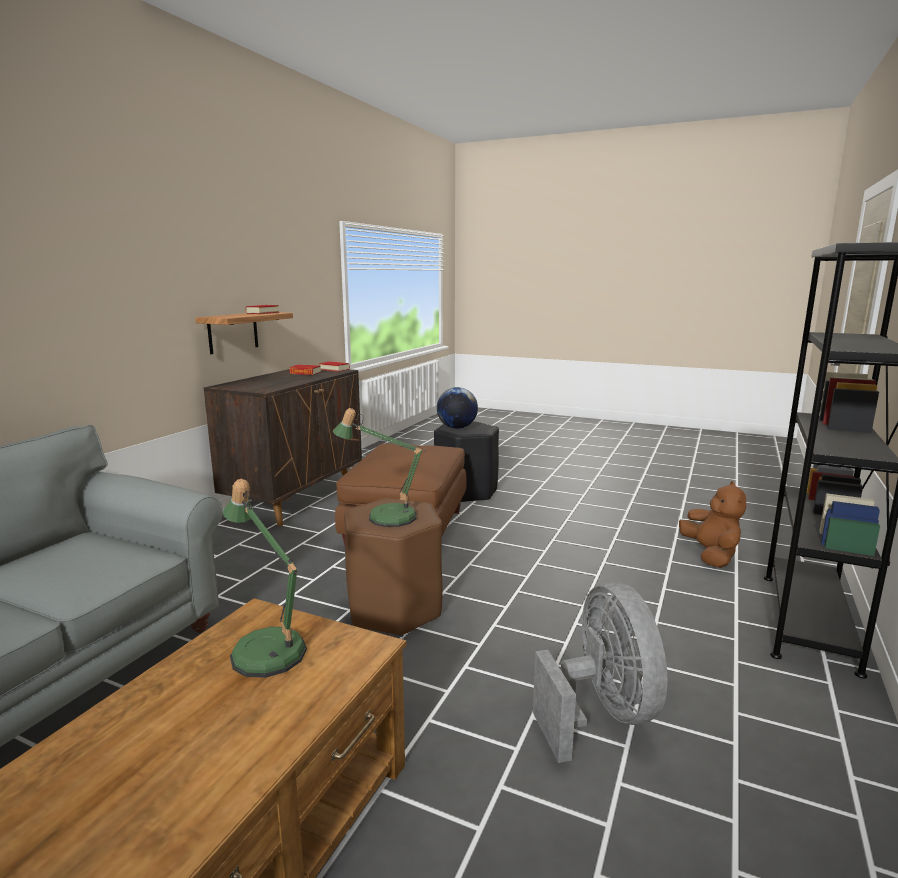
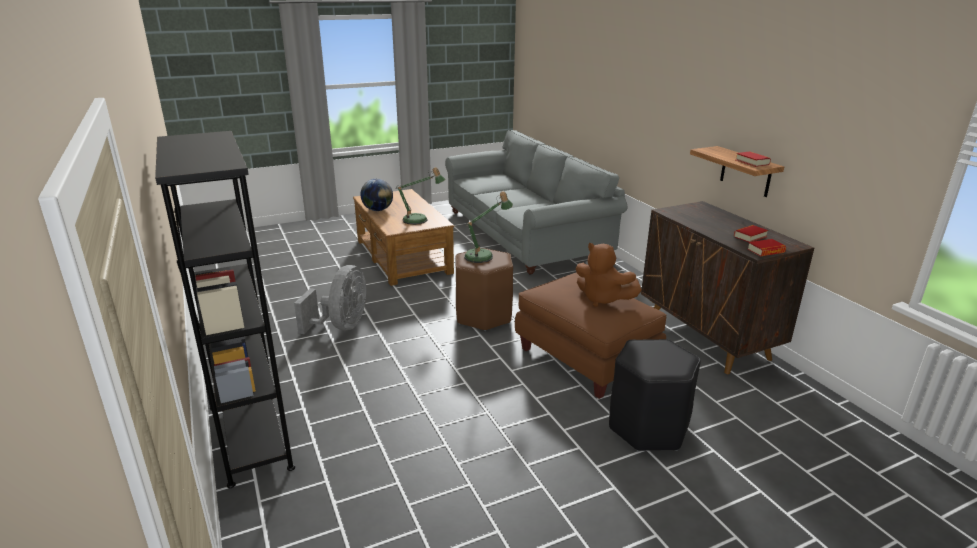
camera: 130 degrees right, 10 degrees up
(457, 428) = (660, 350): globe -> globe (377, 210)
(601, 714) = (342, 326): grey fan -> grey fan turned 105 degrees counterclockwise
(711, 555) = (351, 473): brown plush toy -> brown plush toy (602, 299)

